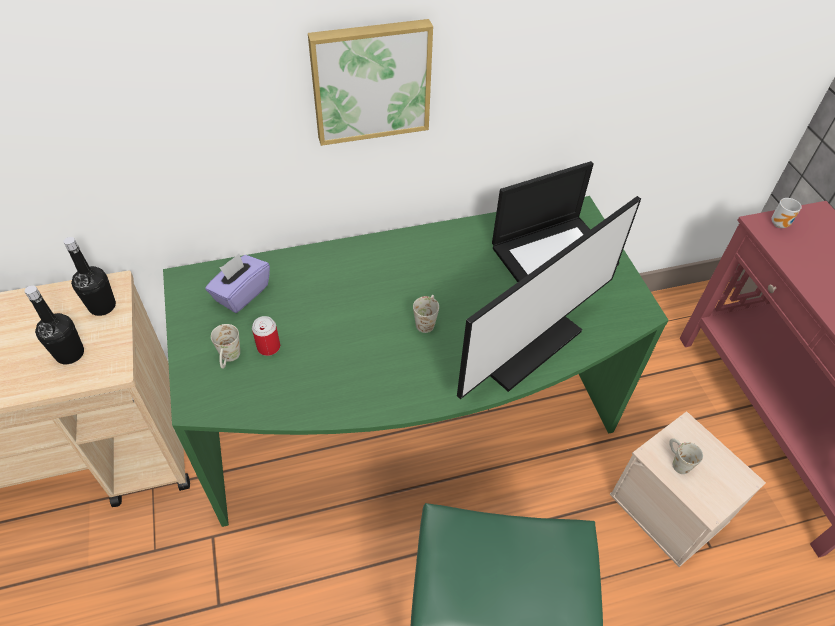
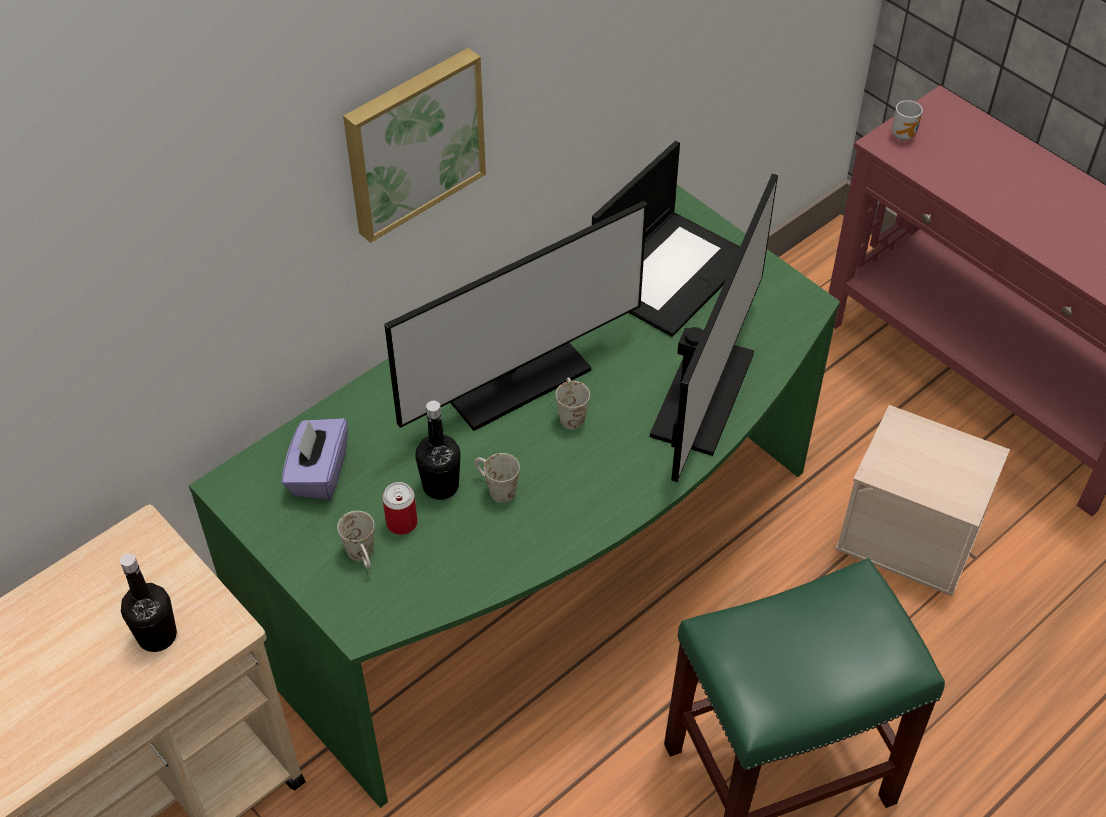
camera: 25 degrees left, 0 degrees up
(102, 306) = (151, 562): black bottle -> black bottle (440, 486)
(404, 284) = (515, 379): none -> monitor
(677, 461) = (906, 467): white mug -> white mug (495, 488)

